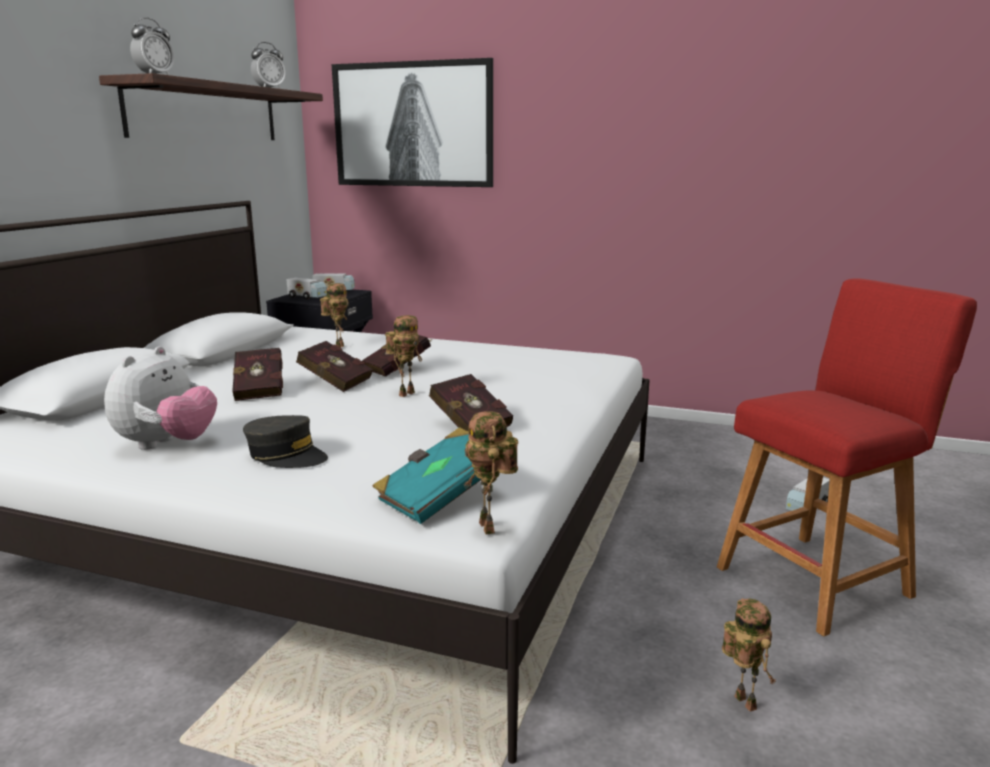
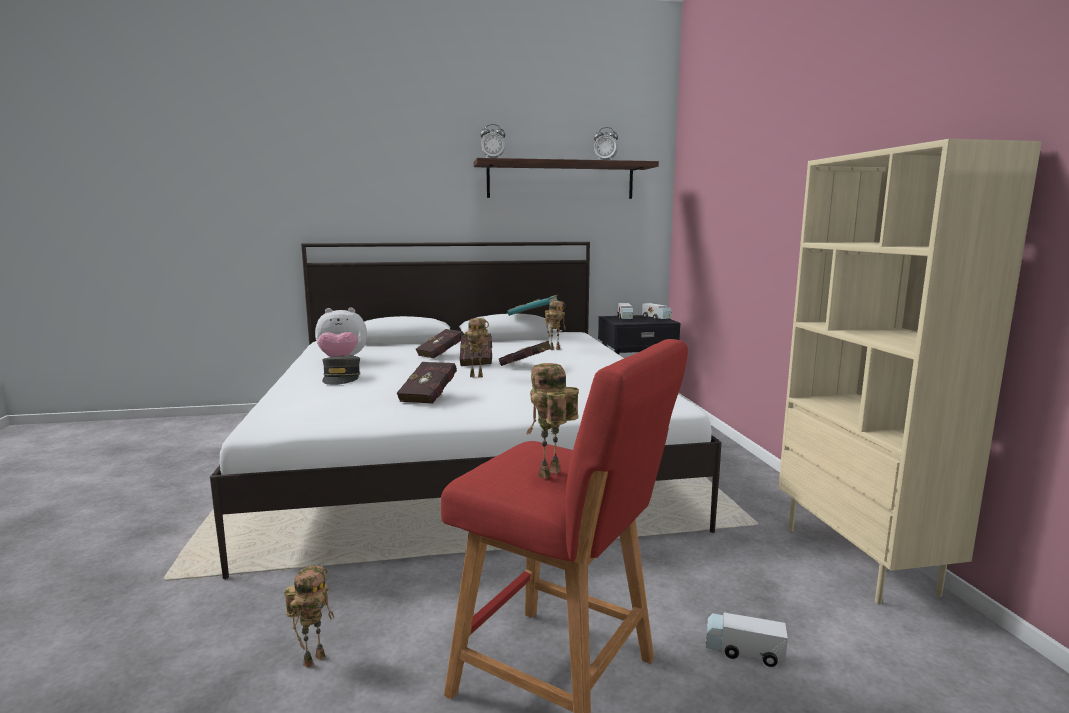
camera: 60 degrees right, 5 degrees down
(412, 125) = (716, 181): picture -> none
(440, 496) = (300, 412): turquoise book -> turquoise book (533, 315)
(490, 528) = (259, 429): toy robot -> toy robot (550, 475)
(717, 435) = (860, 560): none -> beige bookcase

